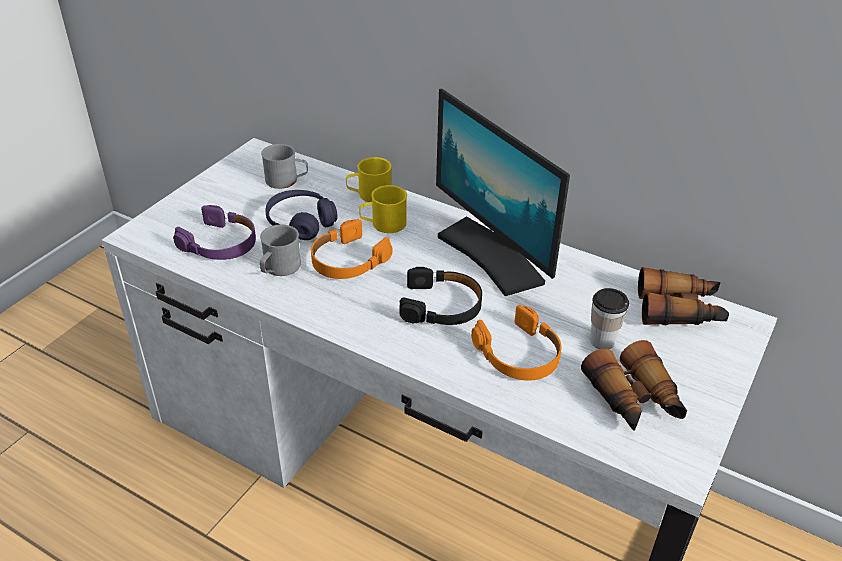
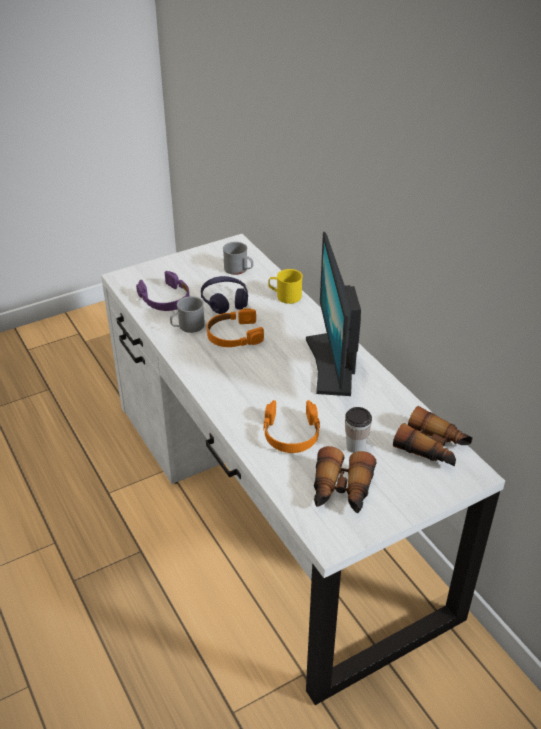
camera: 30 degrees right, 0 degrees up
(383, 224) = (277, 319): yellow mug -> none
(441, 306) = (268, 385): black headphones -> none

